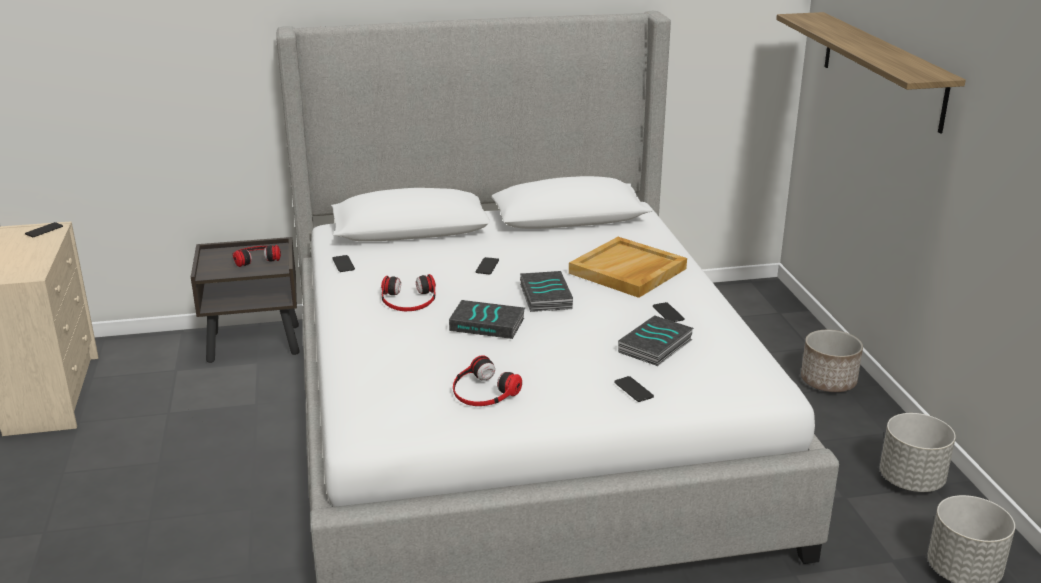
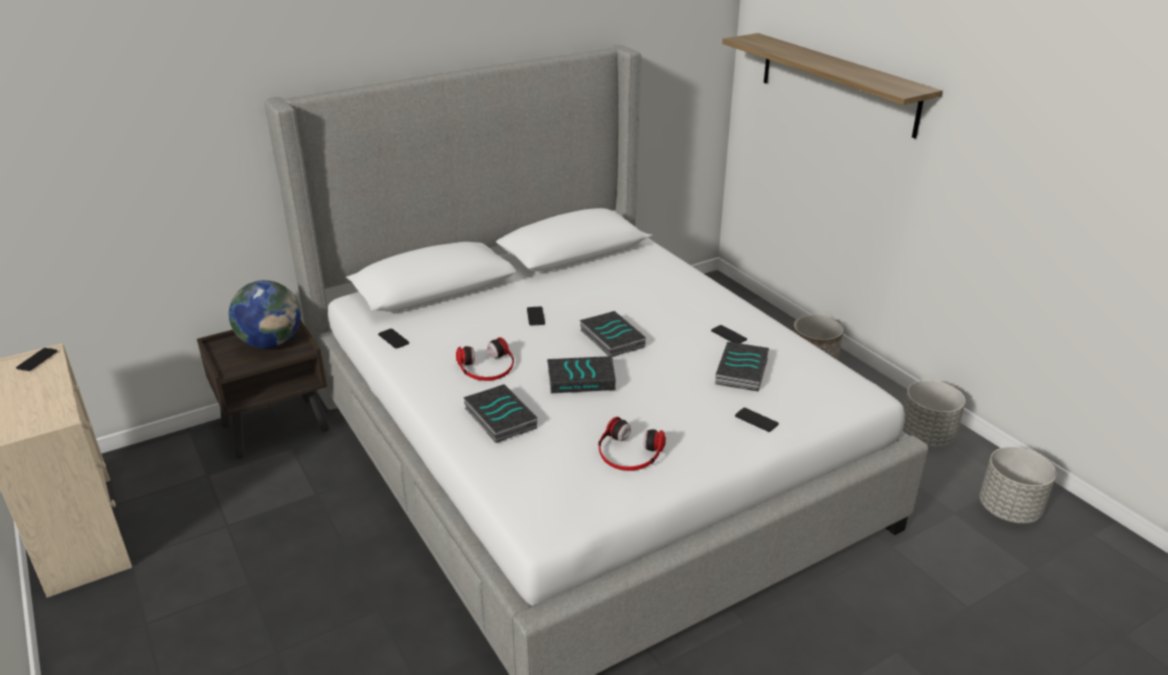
camera: 20 degrees left, 5 degrees up
(256, 258) = (271, 343): headphones -> globe
(386, 342) = (498, 418): none -> book
(628, 271) = (665, 299): beige tray -> none

